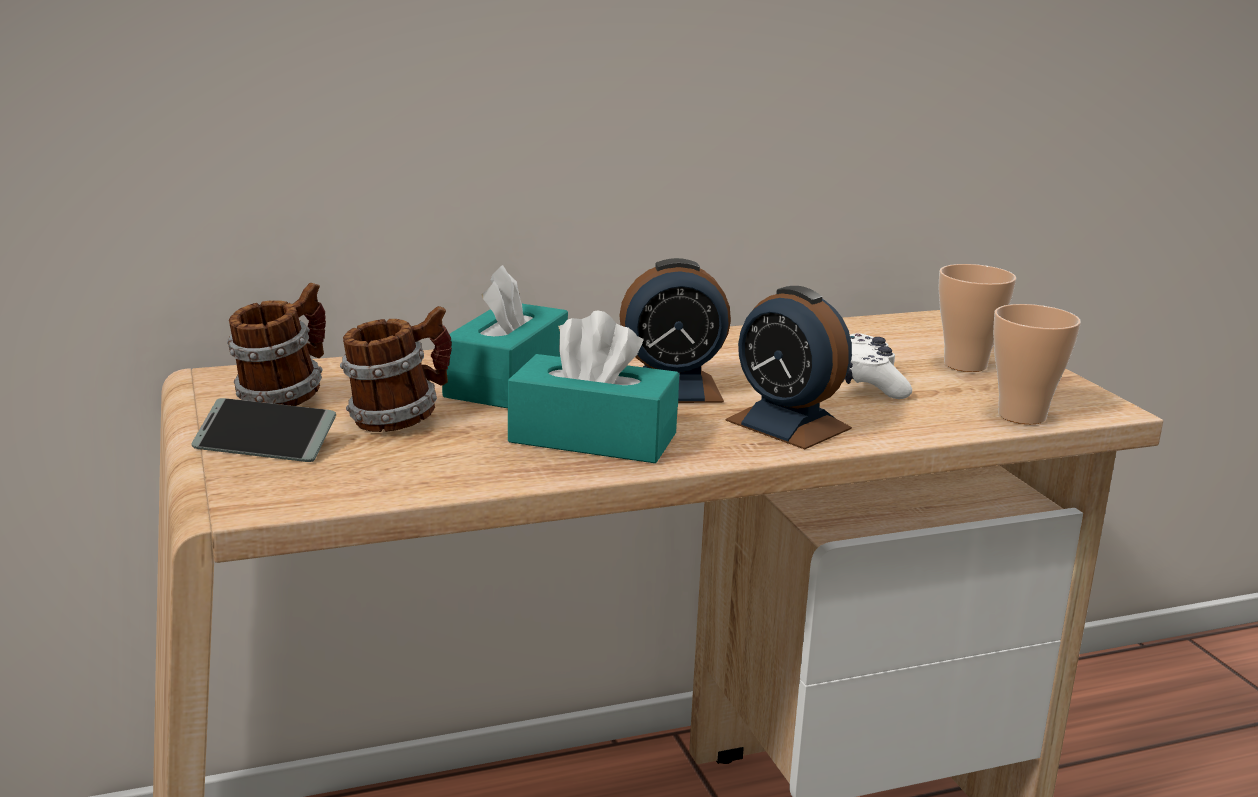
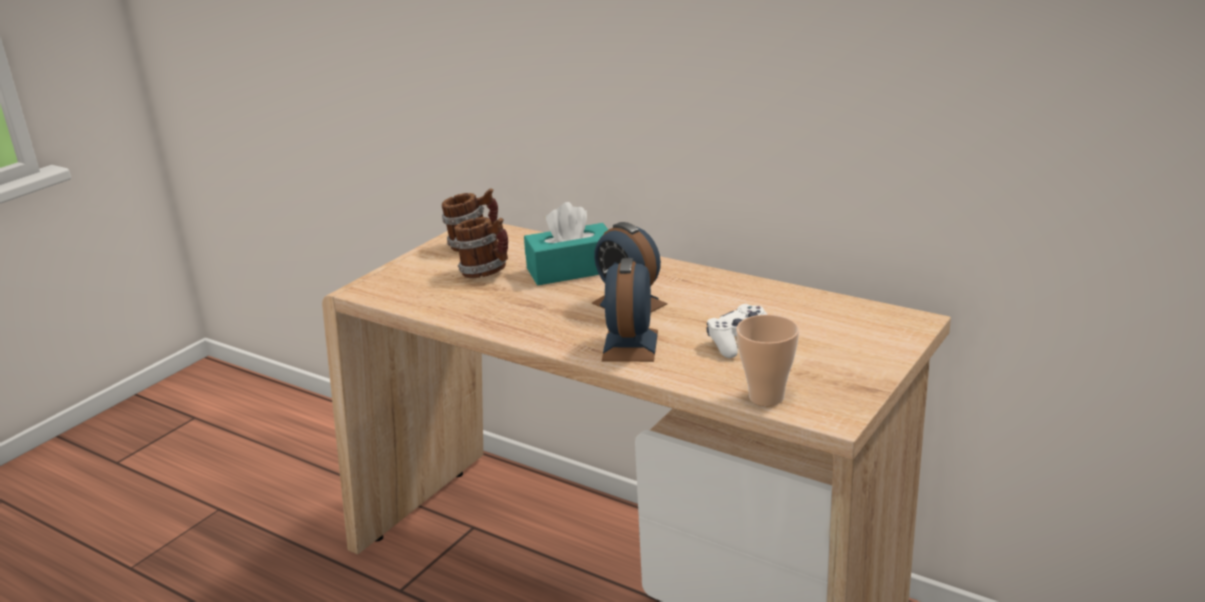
camera: 55 degrees right, 5 degrees up
(265, 444) = (421, 266): phone -> none
(593, 438) = (532, 314): turquoise tissue box -> none
(965, 365) = (831, 355): cup -> none

